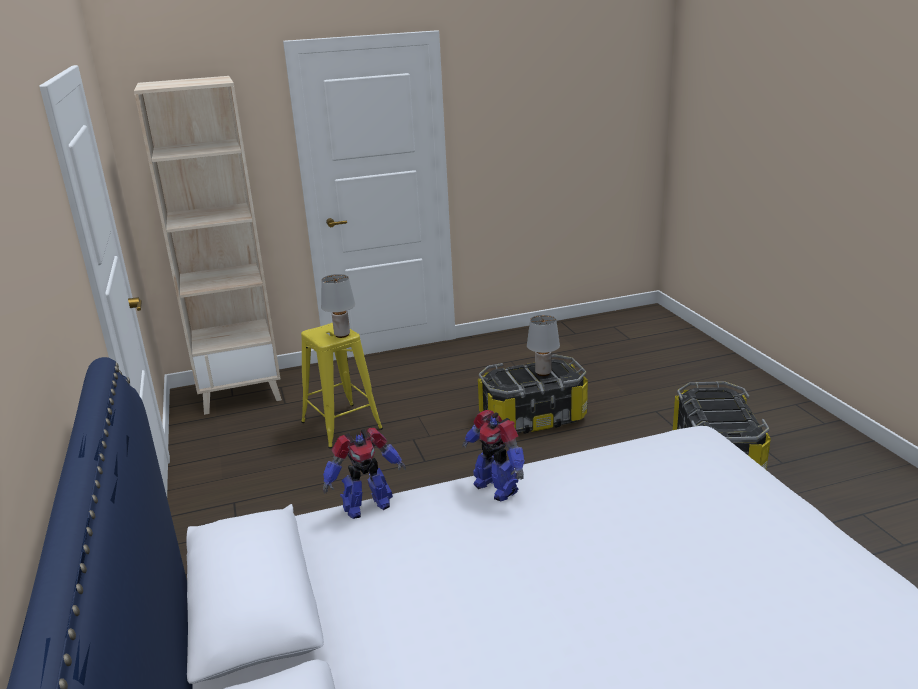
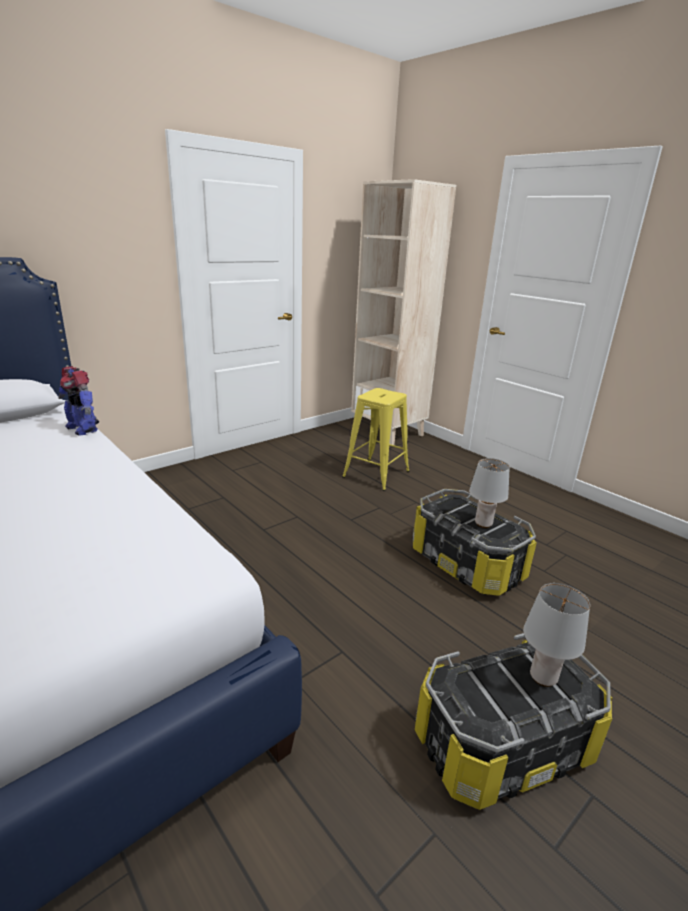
camera: 65 degrees right, 0 degrees up
(342, 335) = (382, 398): grey table lamp -> grey table lamp (542, 678)
(496, 487) = (99, 466): toy robot -> none

